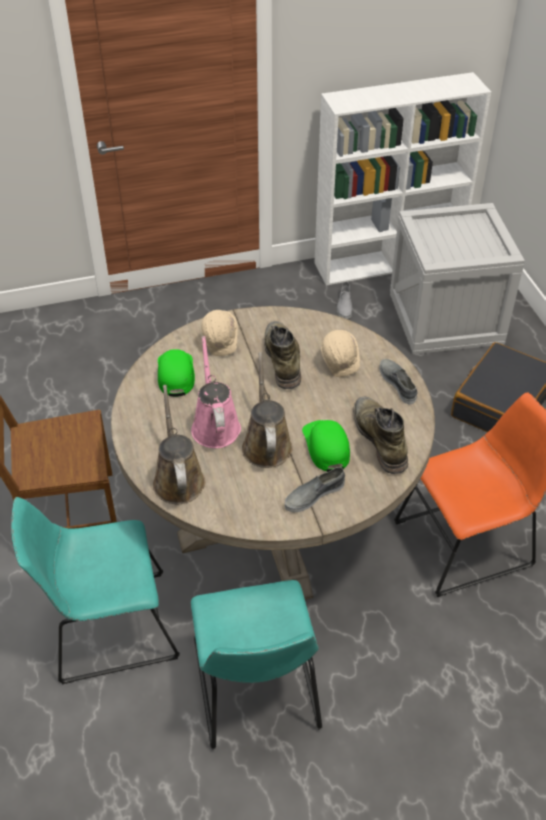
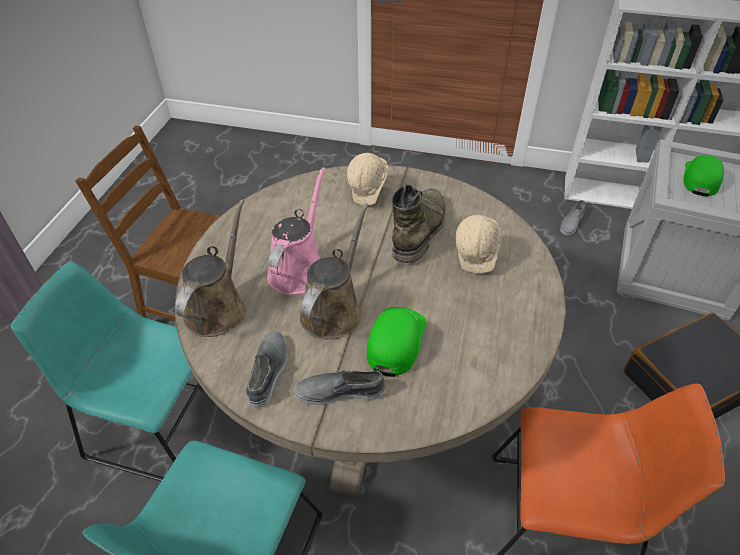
camera: 30 degrees right, 0 degrees up
(175, 374) = (304, 206): green cap -> green cap (700, 179)
(379, 438) = (464, 359): green boot -> none
(398, 383) = (530, 305): grey shoe -> grey shoe (268, 371)

